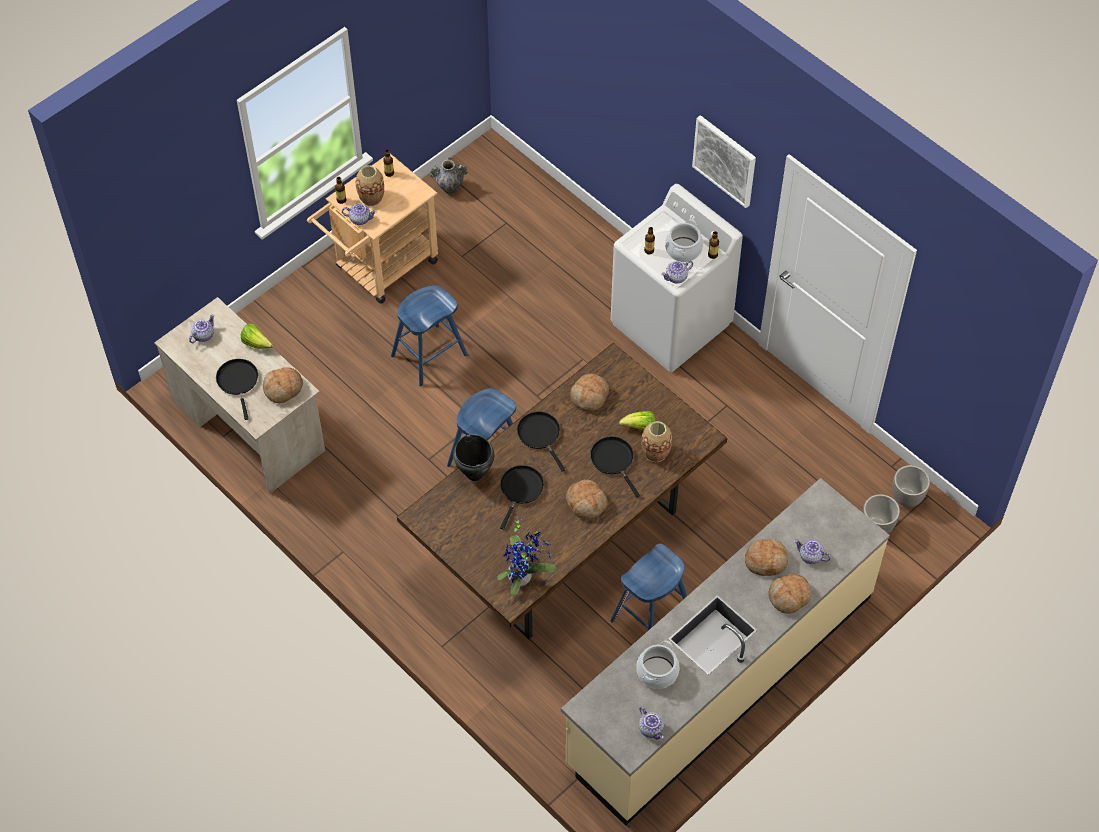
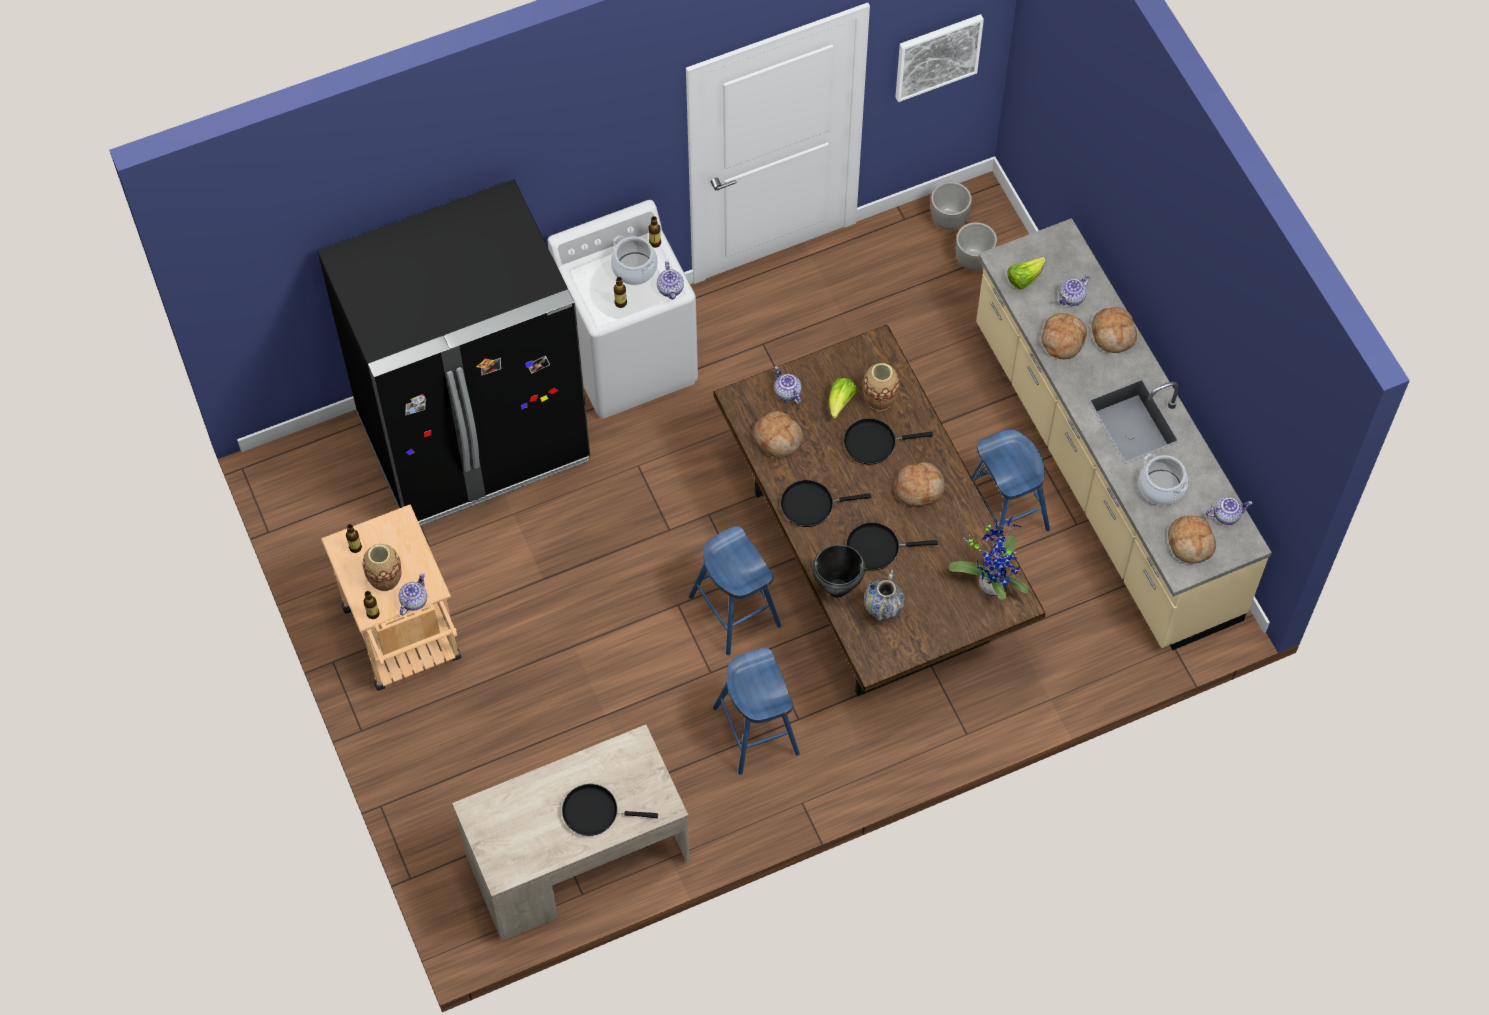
camera: 70 degrees left, 5 degrees up
(203, 335) = (505, 834): teapot -> teapot (786, 393)
(256, 343) = (545, 776): lettuce -> lettuce (1024, 278)
(283, 388) = (626, 763): bread -> bread (1190, 543)
(429, 355) = (562, 627): blue stool -> blue stool (756, 731)
(449, 189) = (318, 527): vase -> vase (883, 612)
(520, 489) = (877, 548): black frying pan -> black frying pan turned 45 degrees counterclockwise
(558, 254) = (475, 441): none -> black fridge
(725, 160) = (605, 153): picture -> picture (937, 56)

